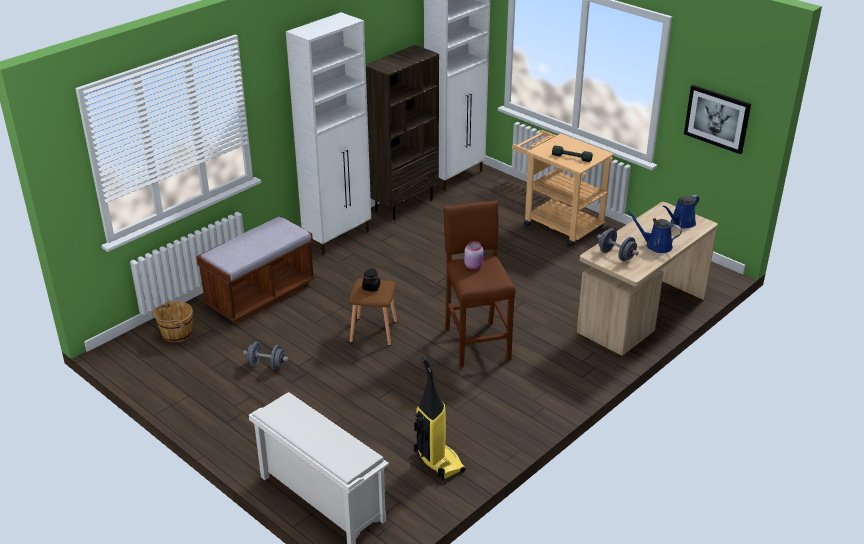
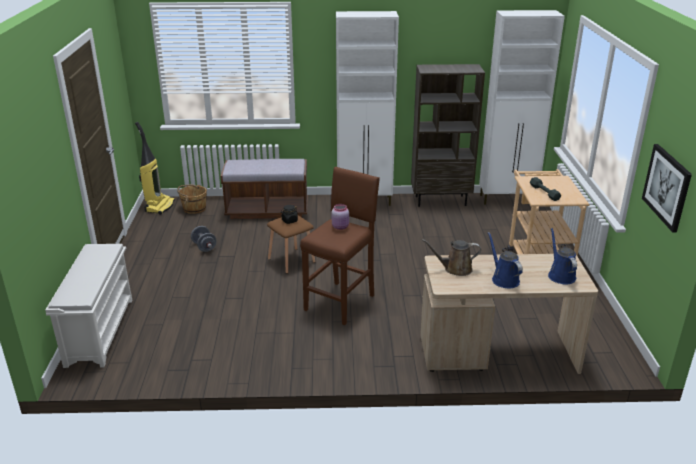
camera: 45 degrees right, 5 degrees down
(437, 462) = (189, 355): vacuum cleaner -> vacuum cleaner (159, 206)
(616, 255) = (455, 269): grey dumbbell -> brown watering can
(681, 223) = (560, 275): blue watering can -> blue watering can turned 75 degrees clockwise

